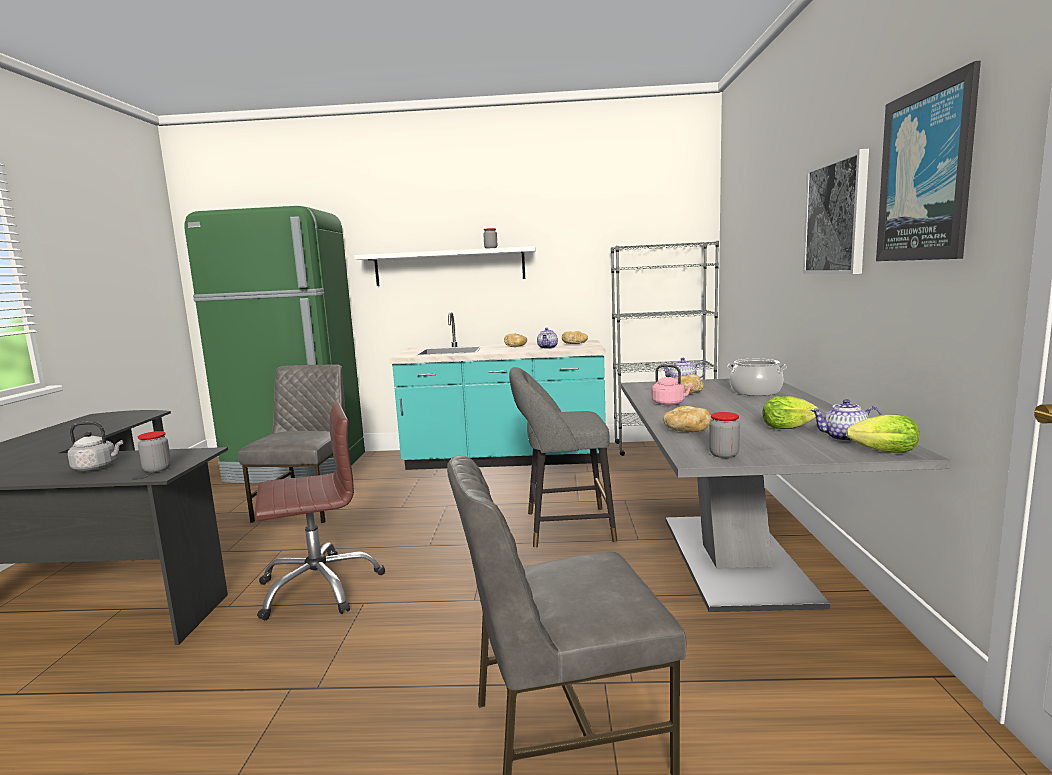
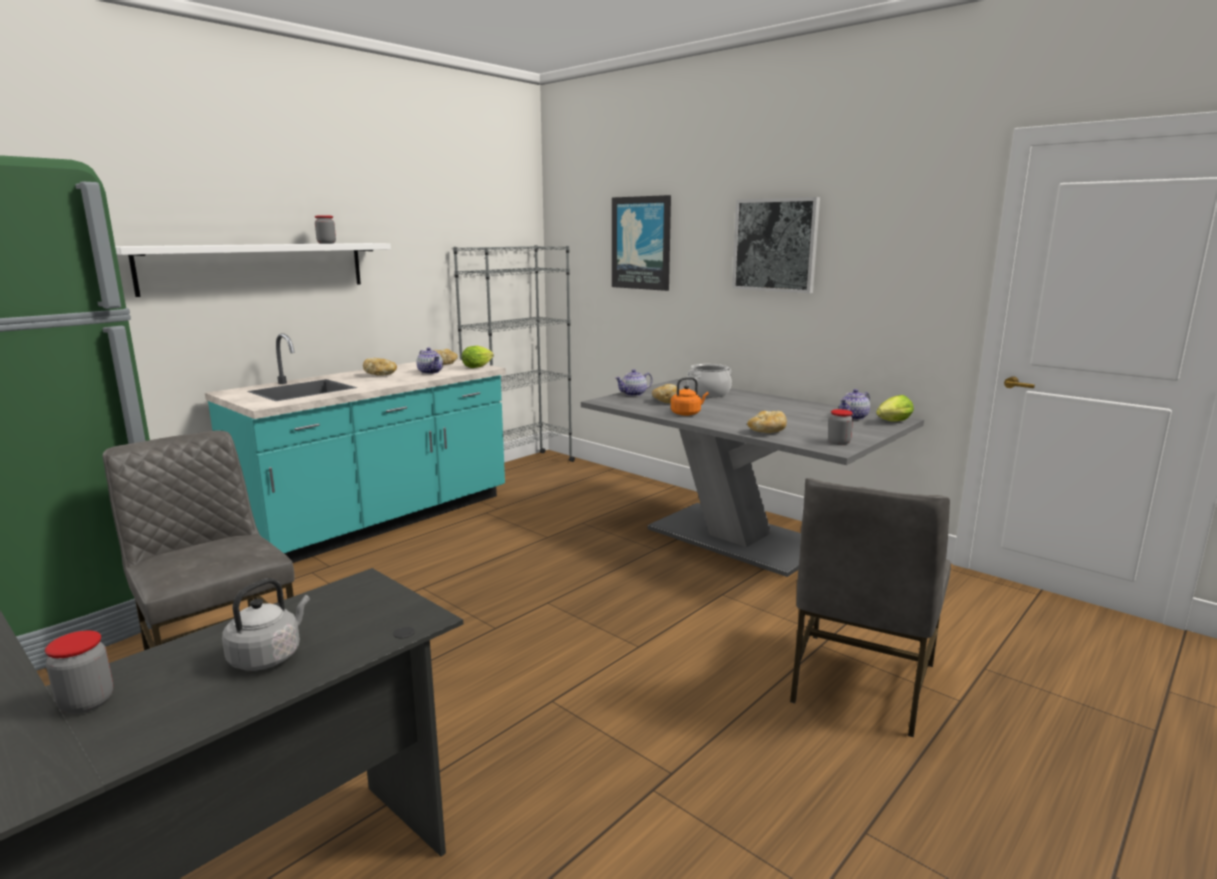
camera: 50 degrees left, 5 degrees up
(157, 469) = (394, 617): jar -> jar (86, 702)
(319, 587) = (471, 716): brown office chair -> none
(563, 527) = (582, 563): grey stool -> none
(670, 403) = (687, 413): pink kettle -> orange kettle
(790, 428) = (812, 417): lettuce -> lettuce (479, 367)
(926, 174) = (890, 228): picture -> picture (641, 243)

